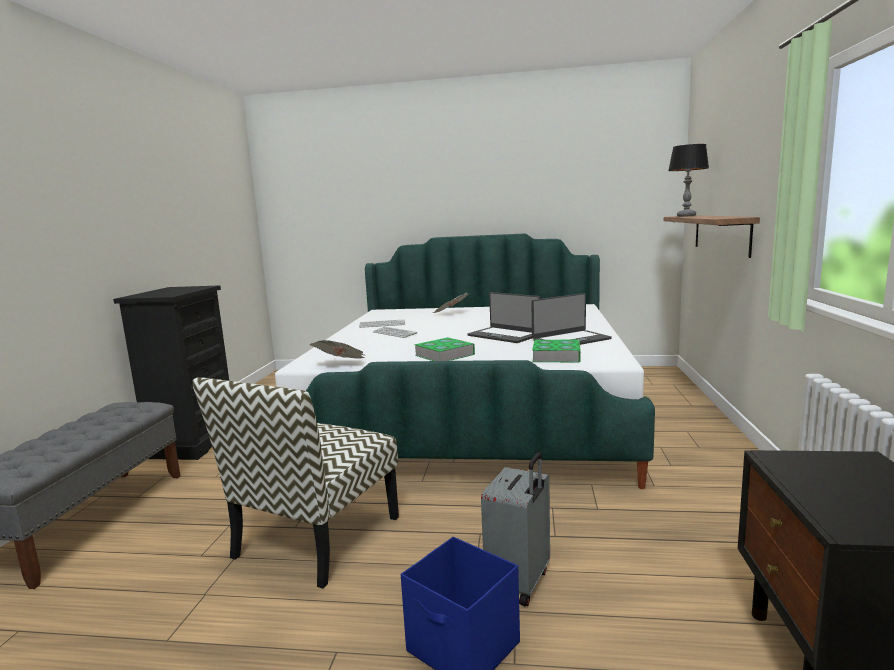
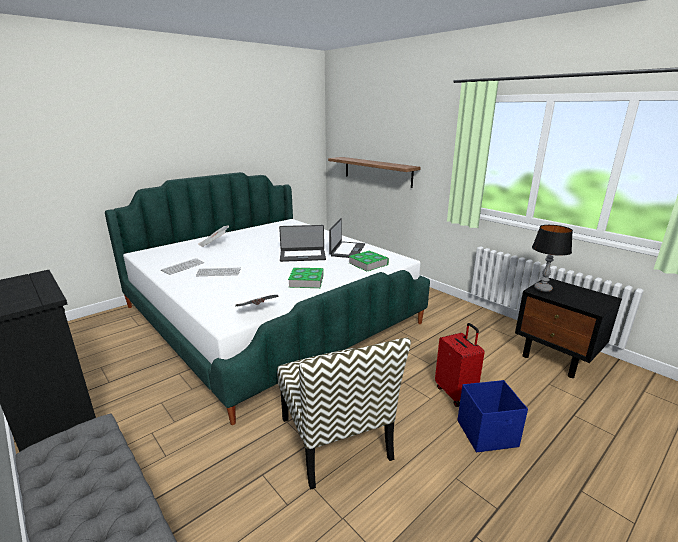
camera: 50 degrees left, 10 degrees up
(520, 583) = (456, 393): grey suitcase -> red suitcase
(686, 216) = (350, 159): table lamp -> table lamp (542, 289)

